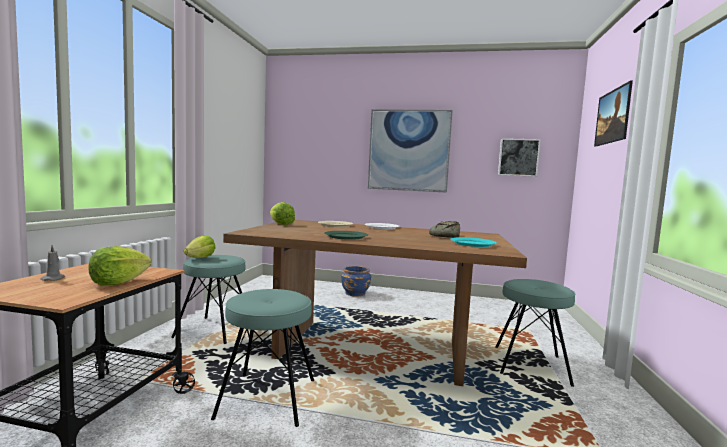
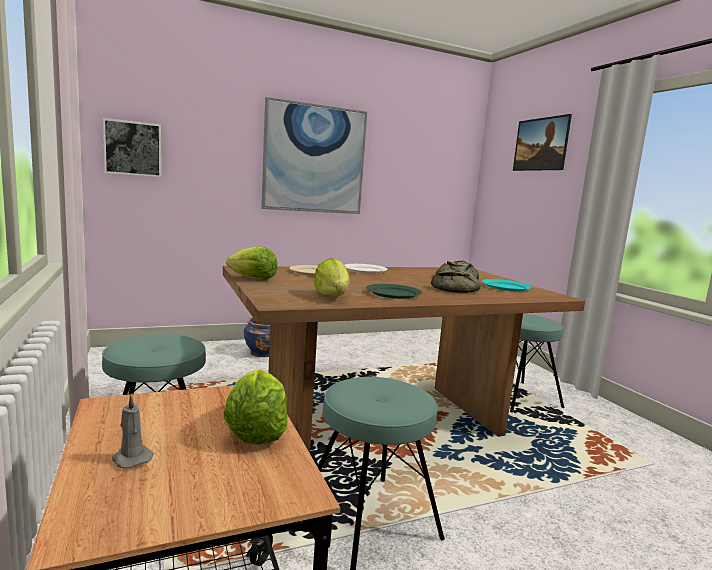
camera: 35 degrees left, 5 degrees up
(200, 258) = (129, 348): lettuce -> lettuce (332, 296)
(413, 240) = (457, 289): none -> bread
(518, 157) = (430, 174): picture -> picture (133, 148)

